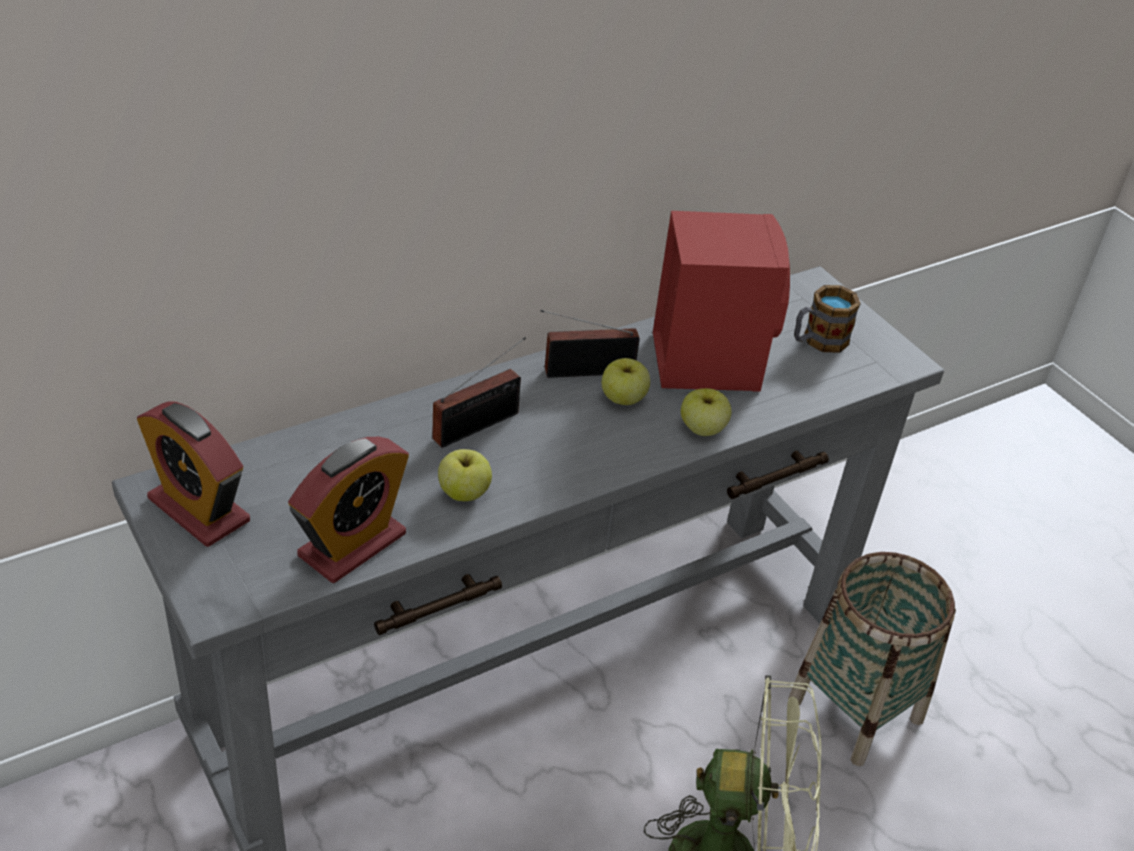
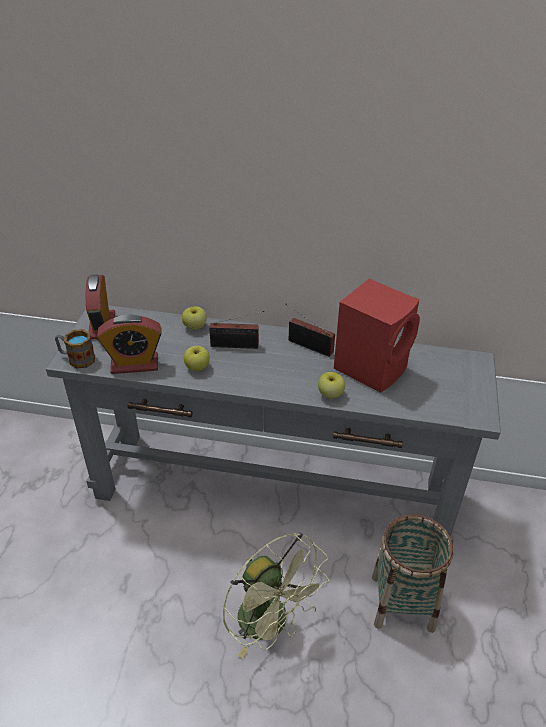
camera: 45 degrees right, 0 degrees up
(623, 399) = (310, 364): apple -> apple (195, 327)
(818, 341) = (443, 385): mug -> mug (77, 359)

